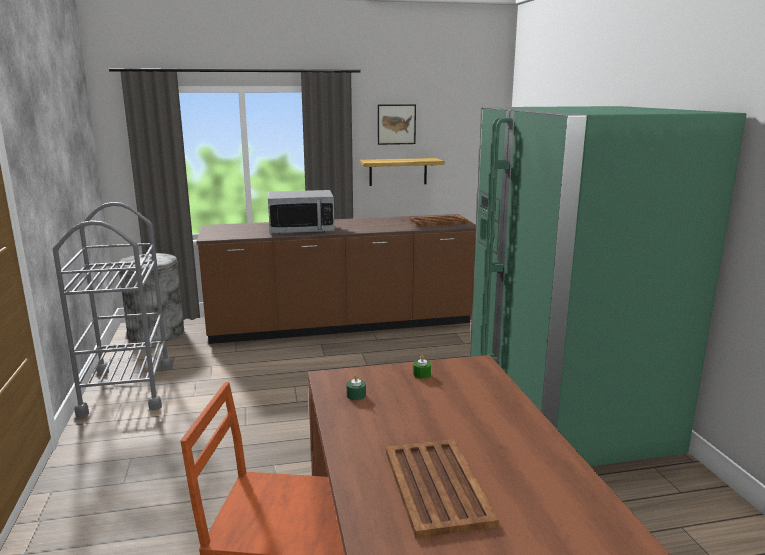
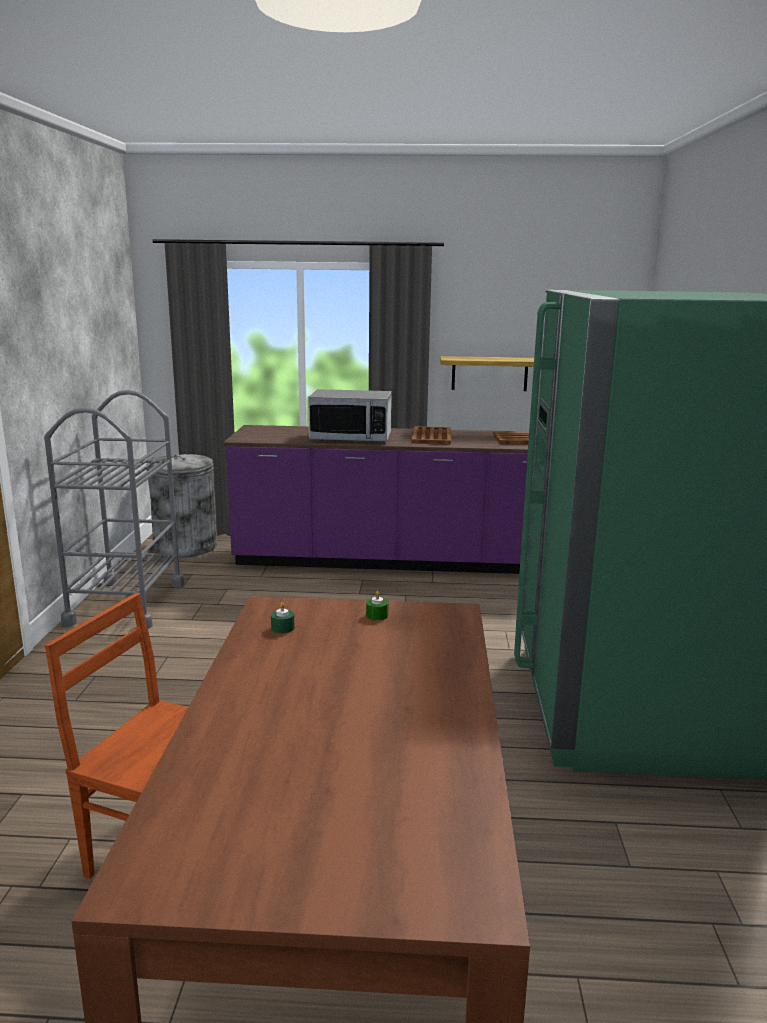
camera: 15 degrees right, 0 degrees up
(342, 326) = (398, 561): brown counter -> purple counter
(396, 124) = (490, 313): picture -> none
(436, 485) = (296, 737): brown tray -> brown tray (431, 436)

